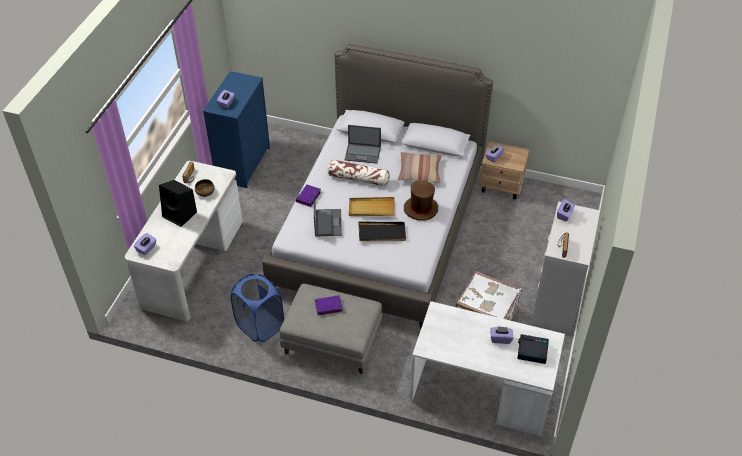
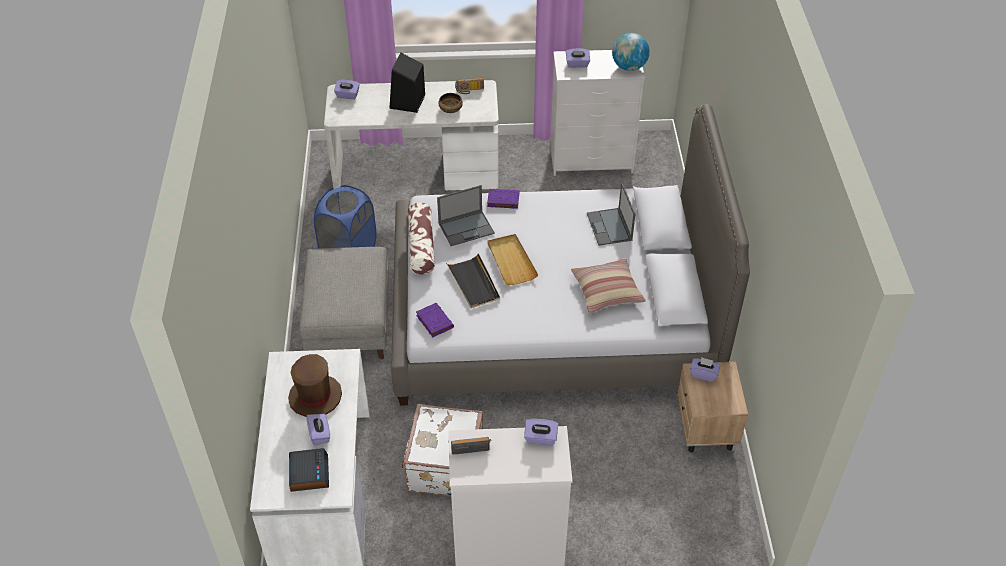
camera: 70 degrees right, 0 degrees up
(243, 163) = (592, 159): blue dresser -> white dresser
(246, 81) = (629, 67): none -> globe
(328, 306) = (352, 277): purple book -> purple book (434, 321)
(358, 178) = (560, 235): pillow -> pillow (421, 246)
(420, 209) = (536, 310): brown hat -> brown hat (315, 397)

